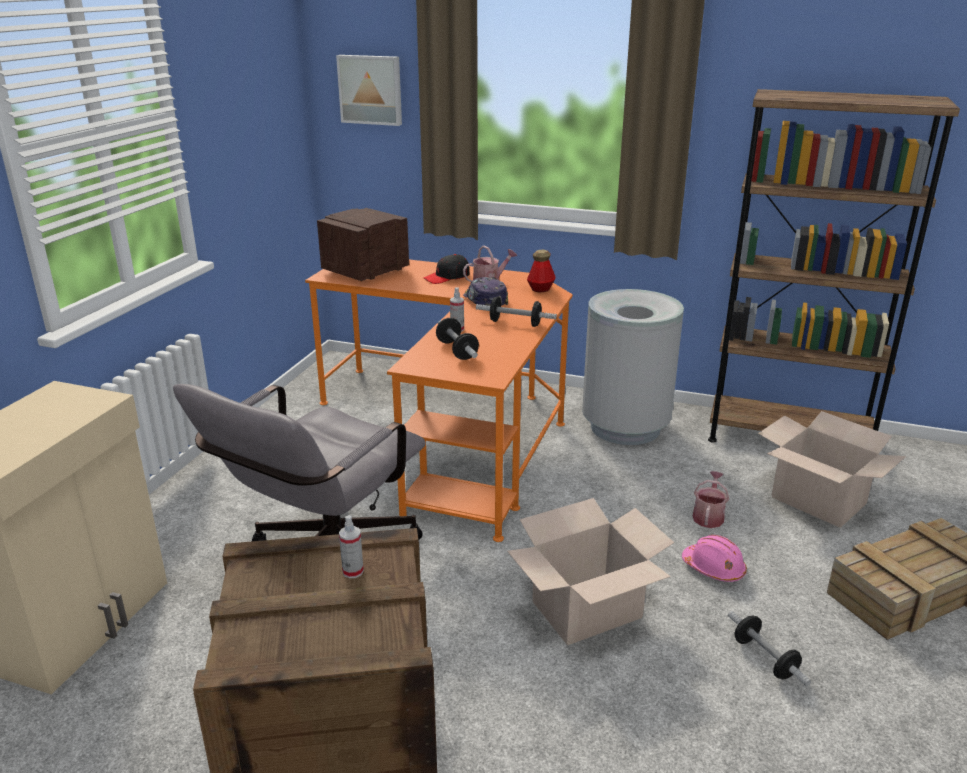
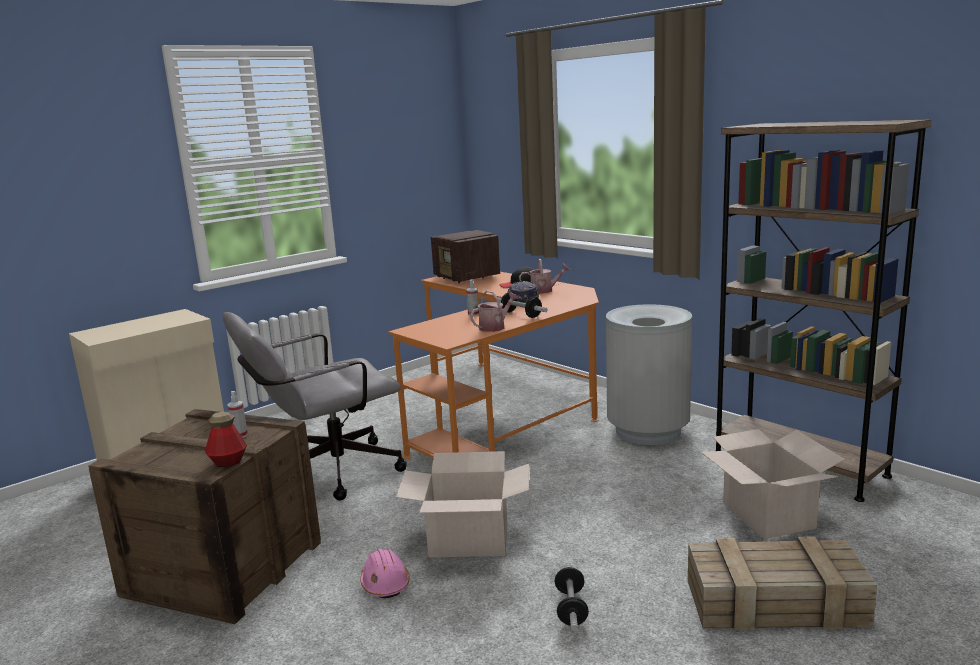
camera: 30 degrees right, 10 degrees down
(364, 271) = (467, 278): radio -> radio turned 105 degrees counterclockwise
(371, 89) = (498, 142): picture -> none
(457, 351) = (452, 325): dumbbell -> none
(540, 289) = (578, 297): bottle -> bottle (228, 462)
(708, 516) = (645, 504): watering can -> watering can (495, 327)
(713, 568) = (604, 539): pink hard hat -> pink hard hat (385, 584)

